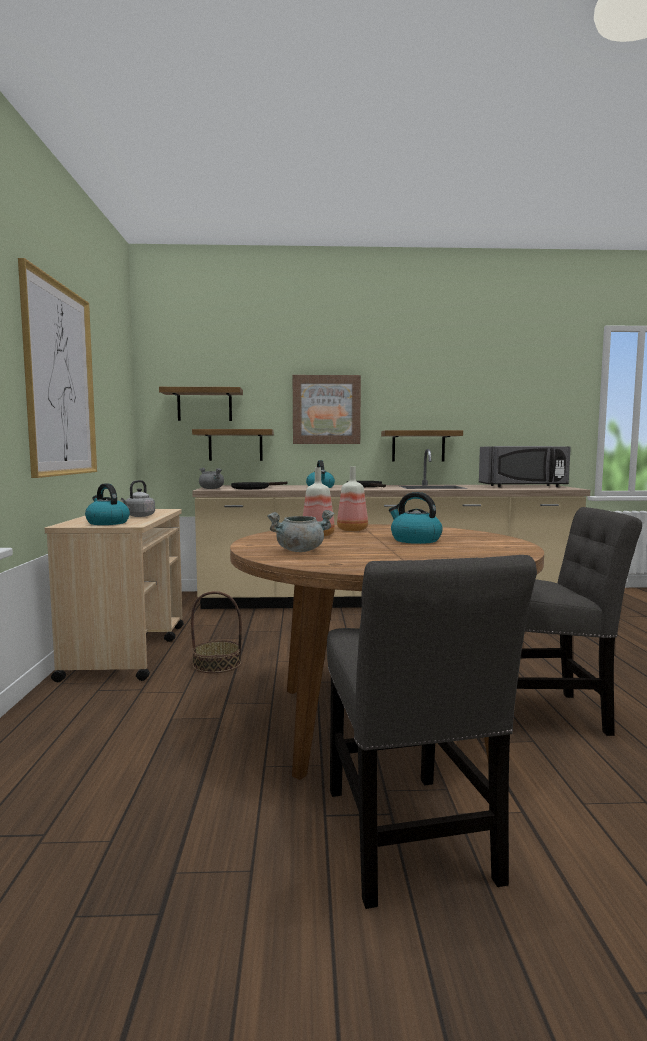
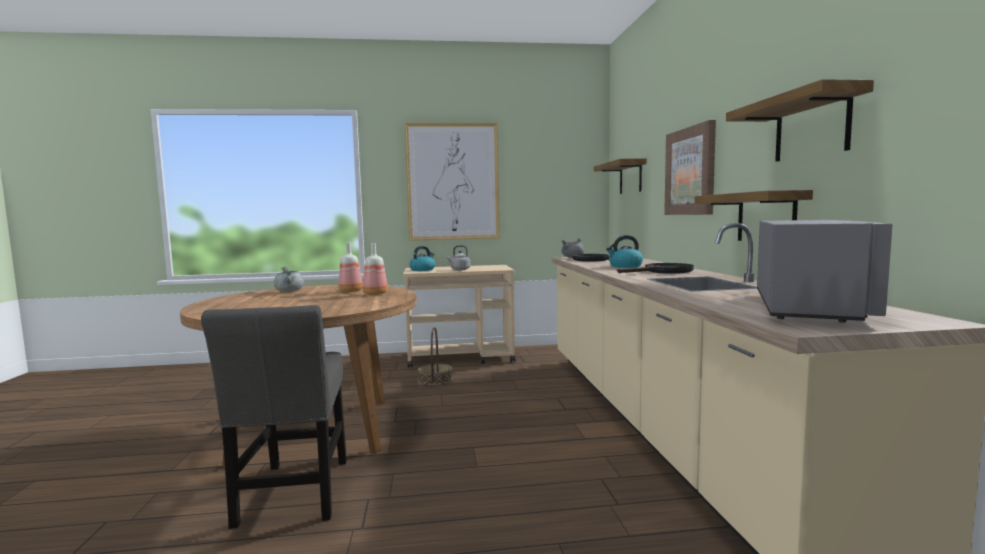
camera: 85 degrees right, 0 degrees up
(235, 445) = (642, 216): shelf -> shelf (811, 127)
(409, 841) = (181, 438): grey chair -> none
(414, 540) = (312, 302): kettle -> none
(524, 486) = (810, 309): grey microwave -> grey microwave turned 150 degrees counterclockwise

